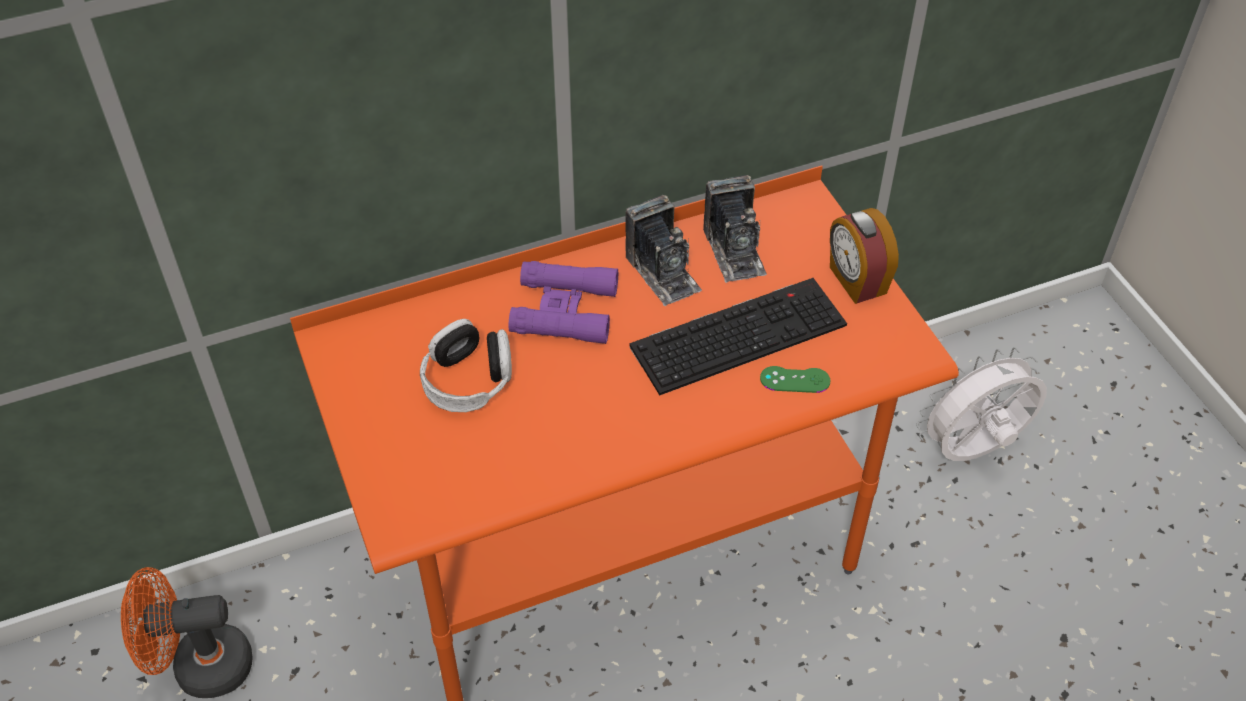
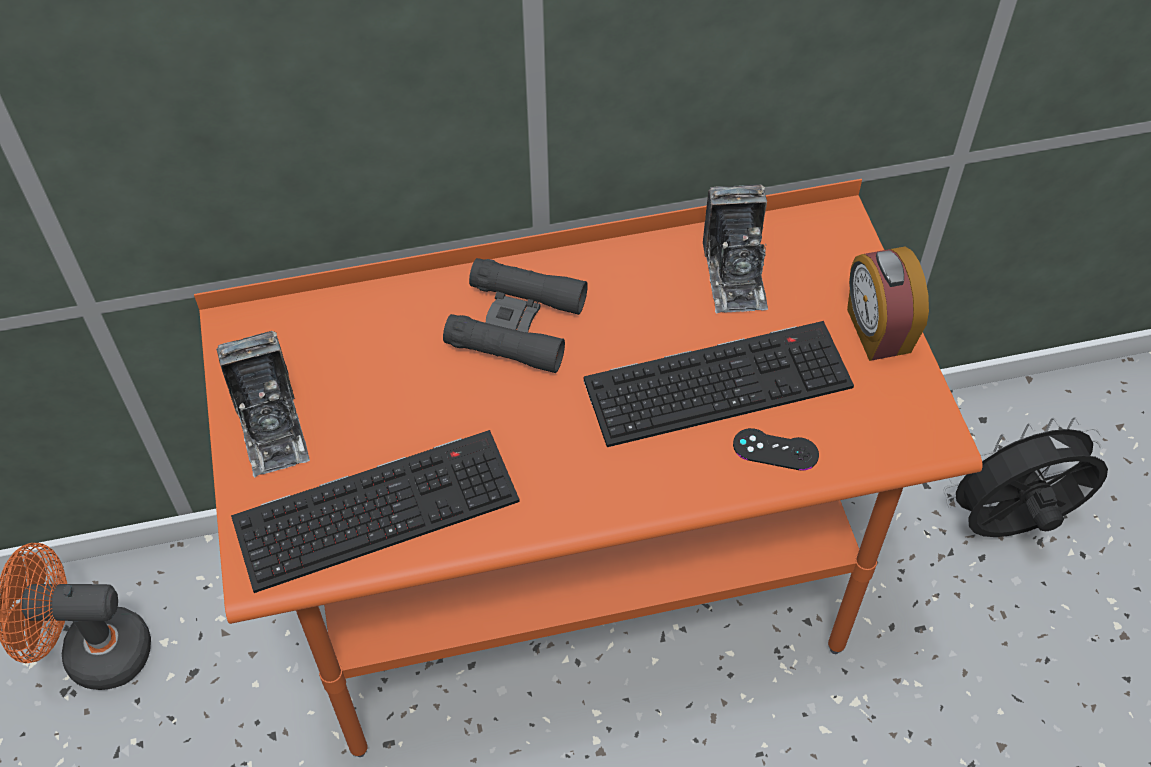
camera: 10 degrees right, 5 degrees up
(468, 380) = (385, 397): headphones -> none
(482, 464) = (378, 506): none -> keyboard
(564, 310) = (516, 324): purple binoculars -> black binoculars
(663, 272) = (643, 291): camera -> camera (271, 427)
(795, 380) = (775, 450): green game controller -> black game controller
(973, 451) = (1009, 526): white fan -> black fan

